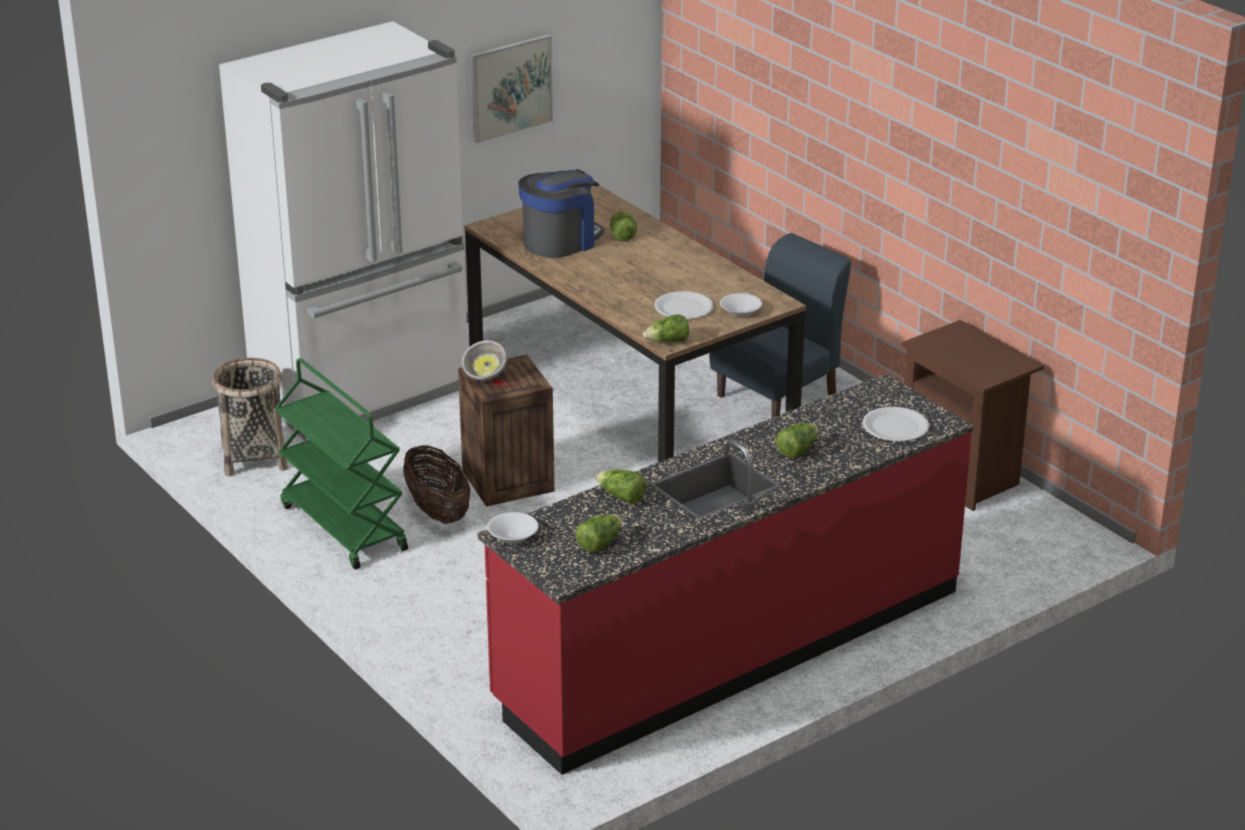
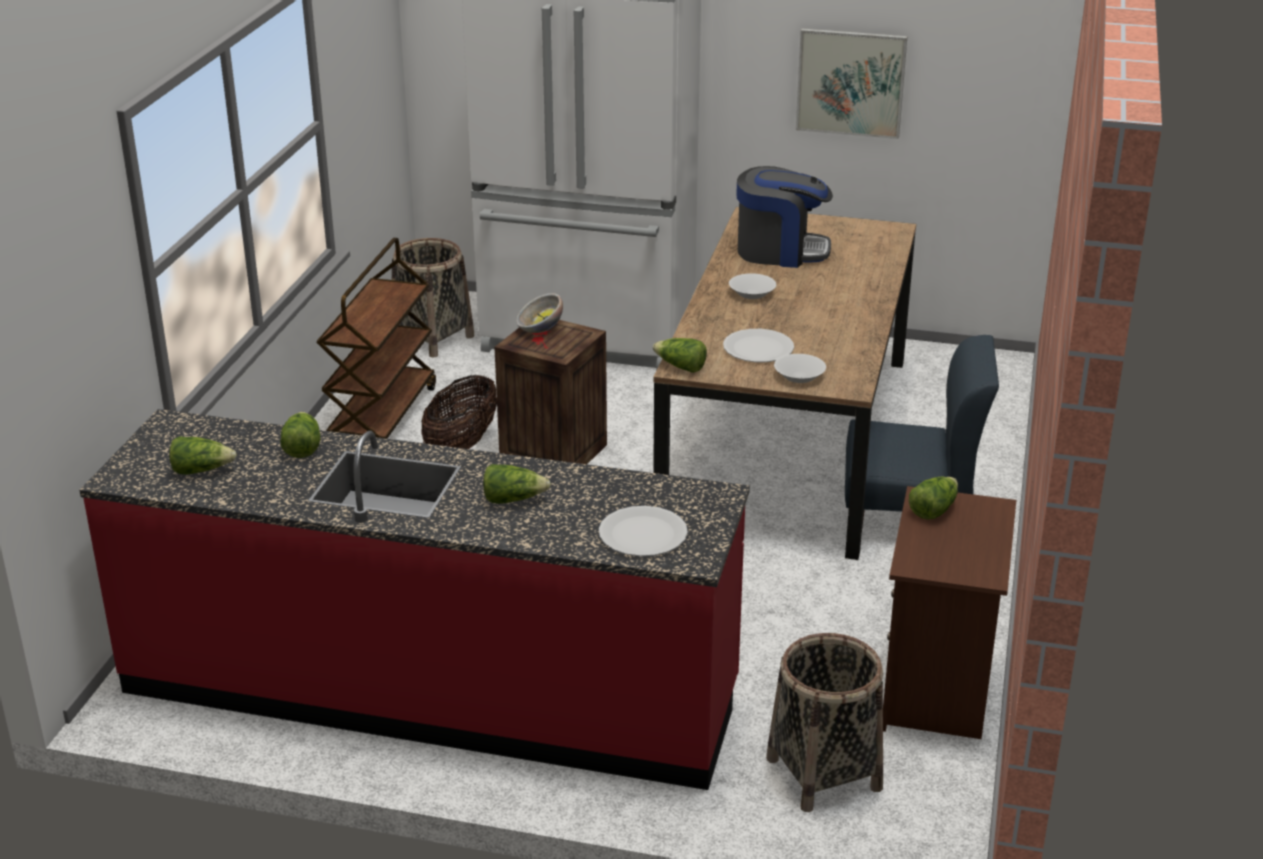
camera: 50 degrees right, 0 degrees up
(342, 527) = (382, 417): green cart -> brown cart
(513, 536) = (169, 426): white bowl -> white bowl (752, 293)
(622, 235) = (842, 269): lettuce -> lettuce (933, 509)
(987, 547) = (823, 773): none -> basket

